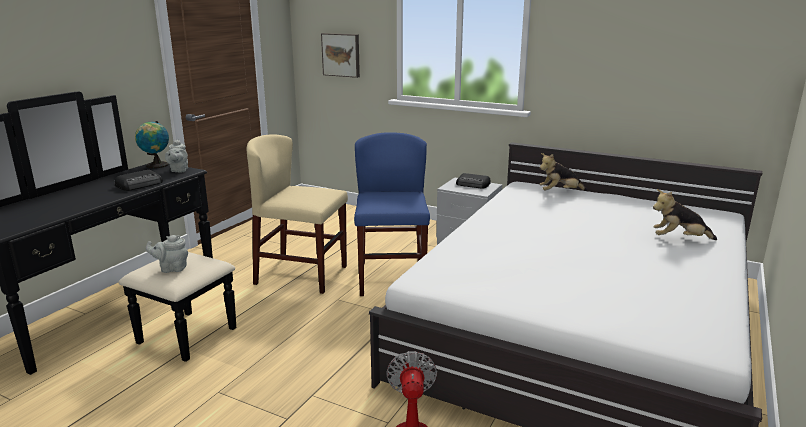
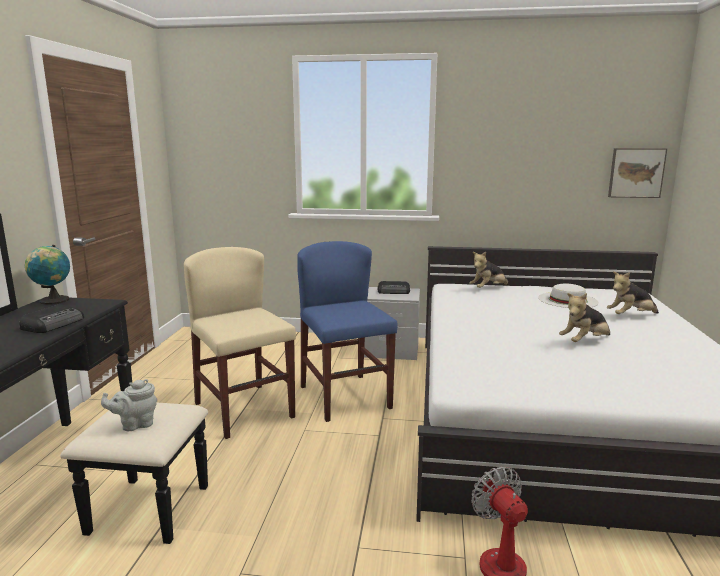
camera: 20 degrees left, 5 degrees down
(179, 170) = (91, 303): grey teapot -> none
(301, 275) = (244, 410): beige chair -> beige chair turned 60 degrees clockwise
(341, 55) = (230, 169): picture -> picture (636, 172)
(590, 258) = (584, 342): none -> plush toy
(630, 214) = (567, 300): none -> white hat

